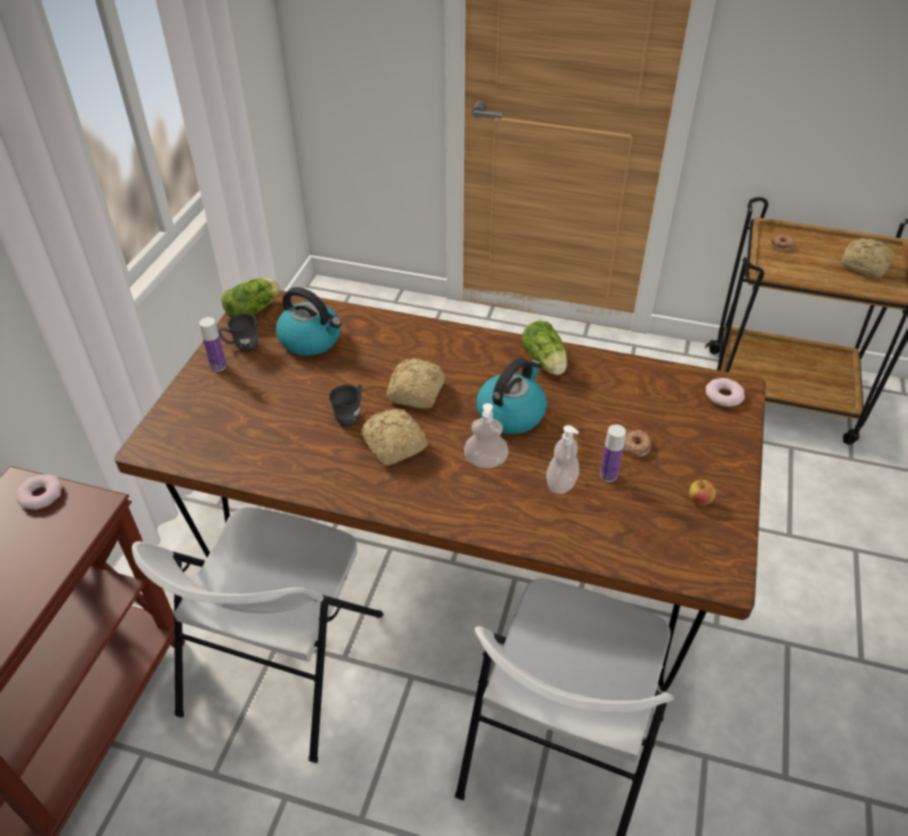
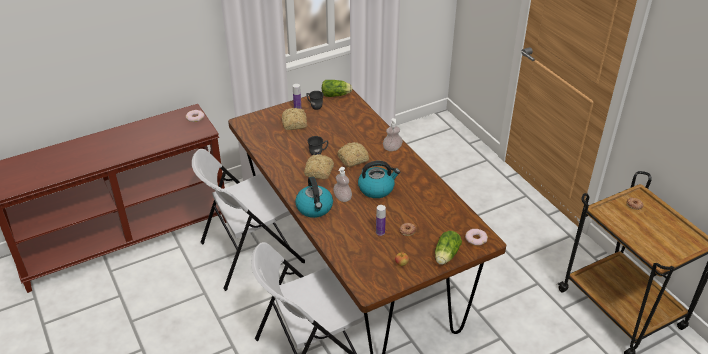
camera: 45 degrees right, 5 degrees down
(311, 340) = (342, 118): kettle -> kettle (315, 208)
(545, 362) = (419, 180): lettuce -> lettuce (445, 256)
(561, 483) = (358, 223): soap dispenser -> soap dispenser (392, 148)
(865, 266) = (667, 241): bread -> bread (294, 124)

